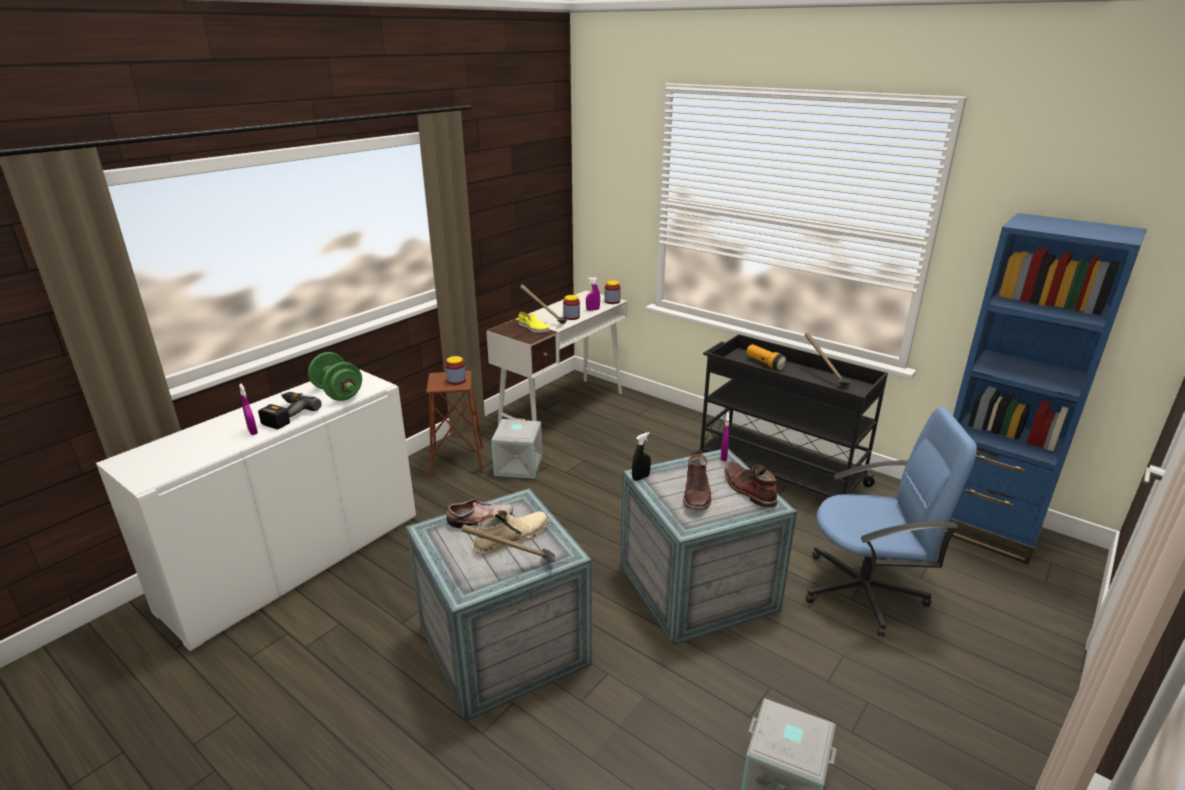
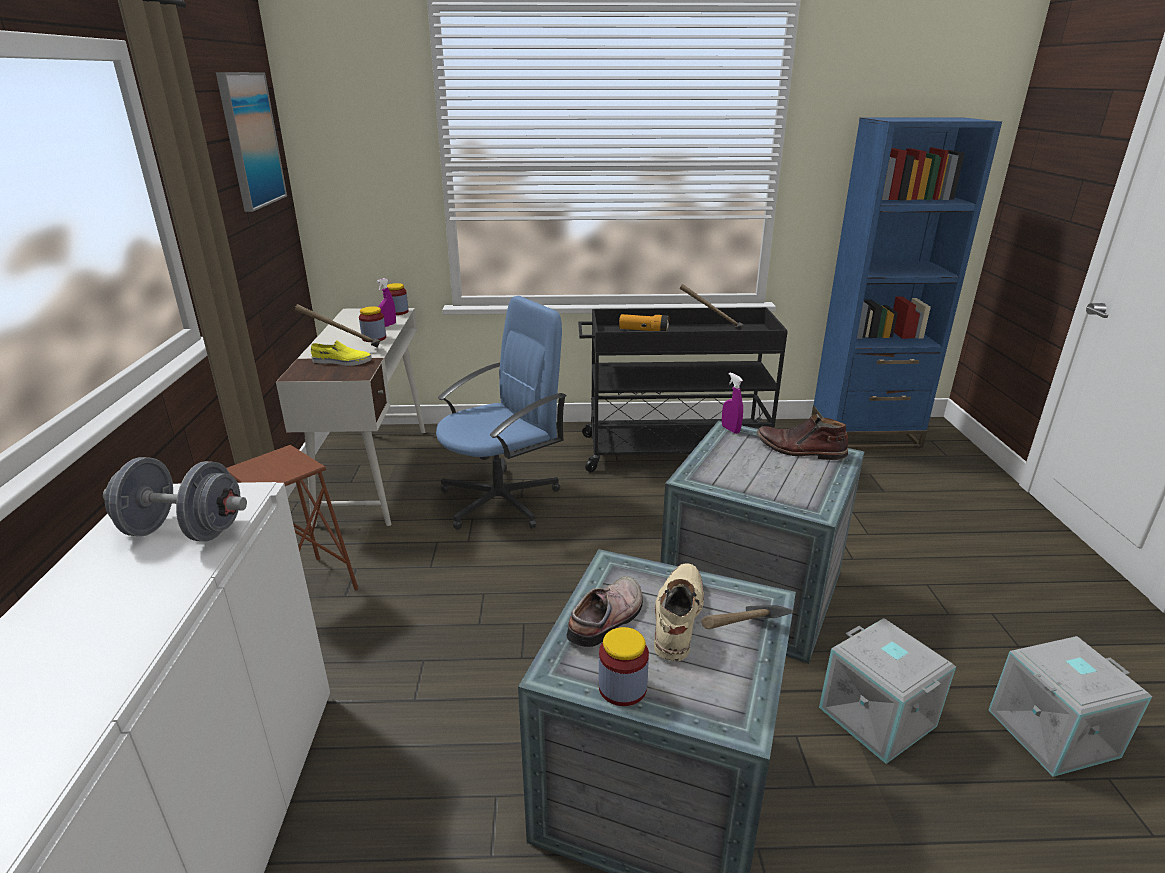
camera: 40 degrees left, 0 degrees up
(253, 431) = (87, 669): purple spray bottle -> none
(286, 415) = (123, 607): power drill -> none
(338, 393) = (184, 531): green dumbbell -> grey dumbbell
(456, 380) = (287, 463): jar -> jar (622, 688)
(519, 466) = (400, 559): grey storage box -> grey storage box (878, 716)
(532, 174) = (251, 140): none -> picture
(641, 477) = (694, 481): black spray bottle -> none
(697, 495) = (770, 474): brown boot -> none
(864, 591) = (867, 522): blue office chair -> blue office chair (502, 500)

